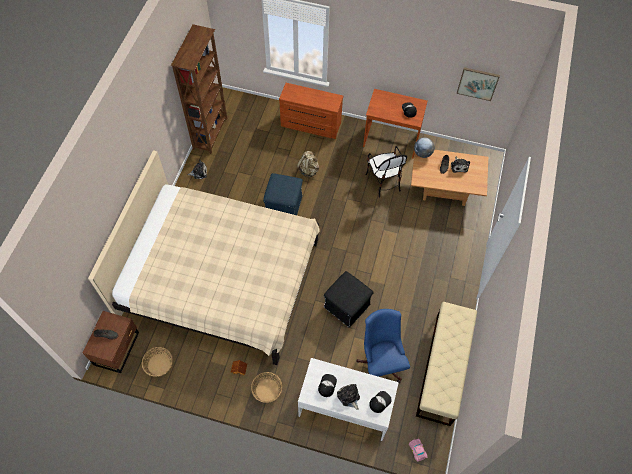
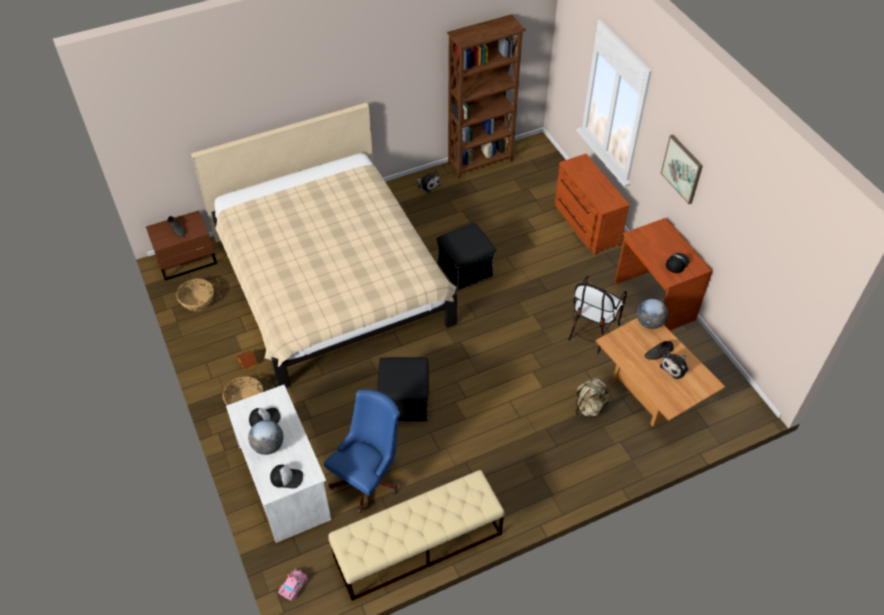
camera: 50 degrees right, 10 degrees down
(284, 204) = (465, 269): blue ottoman -> black ottoman
(308, 170) = (529, 260): beige backpack -> beige backpack (589, 408)
(349, 397) = (268, 446): plush toy -> globe
(477, 83) = (768, 277): picture -> picture (682, 169)

